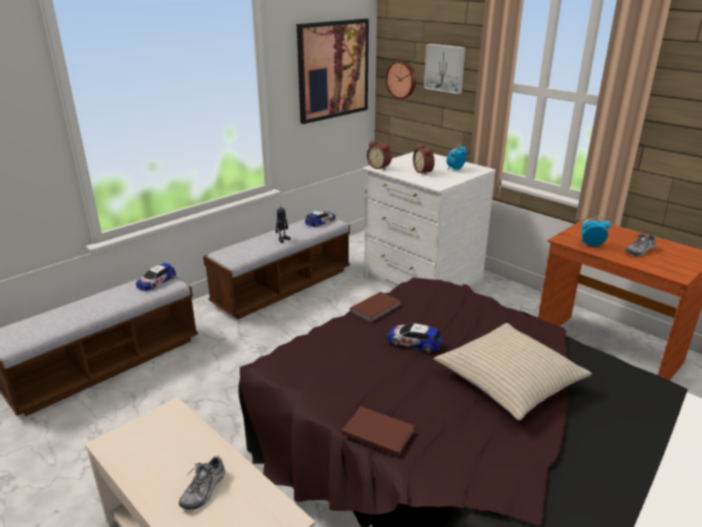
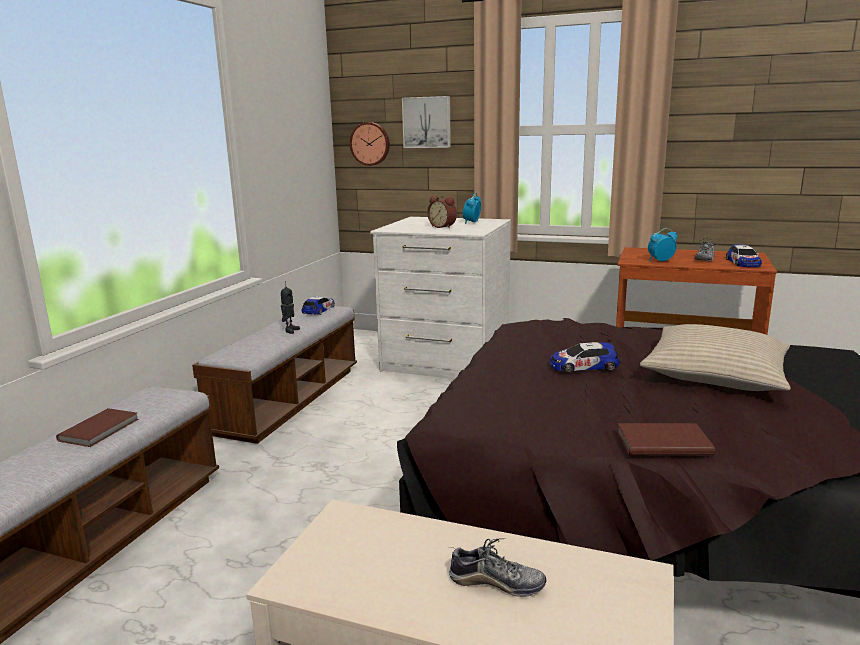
camera: 25 degrees left, 10 degrees down
(156, 281) = (154, 397): toy car -> toy car (743, 263)
(204, 489) = (496, 583): shoe -> shoe turned 75 degrees counterclockwise
(333, 70) = (297, 131): picture -> none
(376, 308) = (503, 351): brown book -> brown book (101, 429)
(379, 167) = (389, 229): alarm clock -> none

